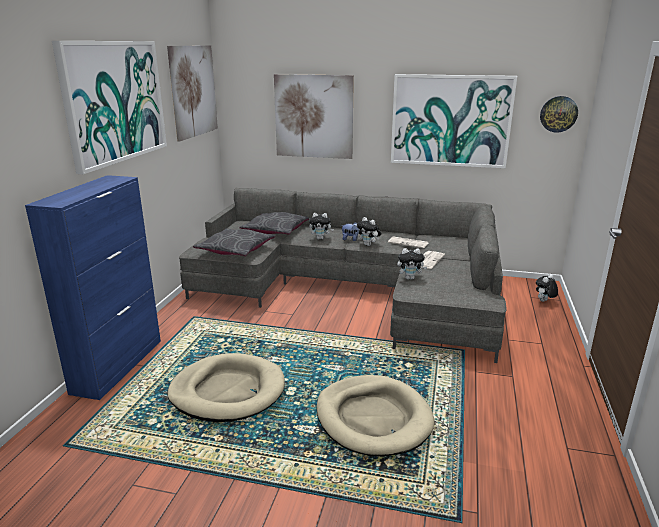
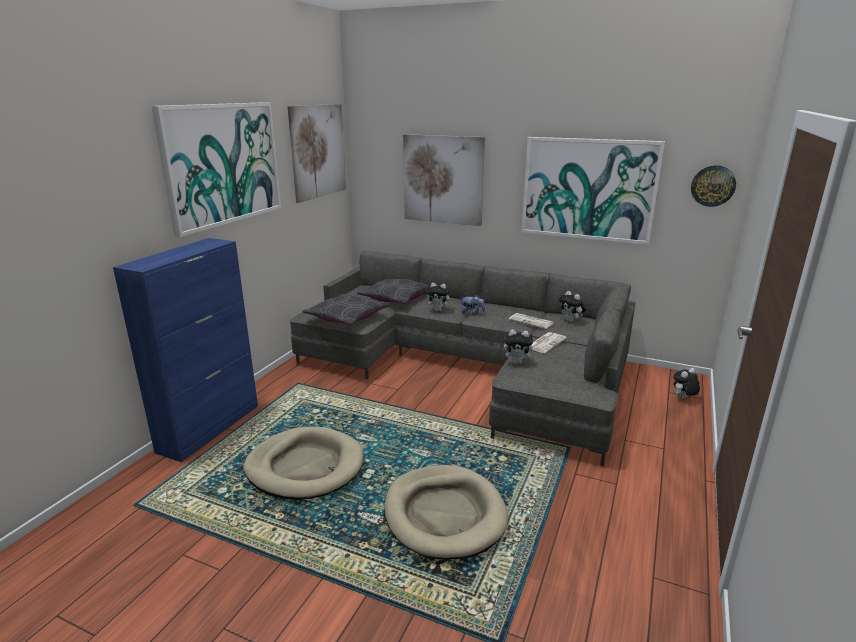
camera: 10 degrees right, 0 degrees up
(369, 245) = (487, 321): plush toy -> plush toy (571, 321)

